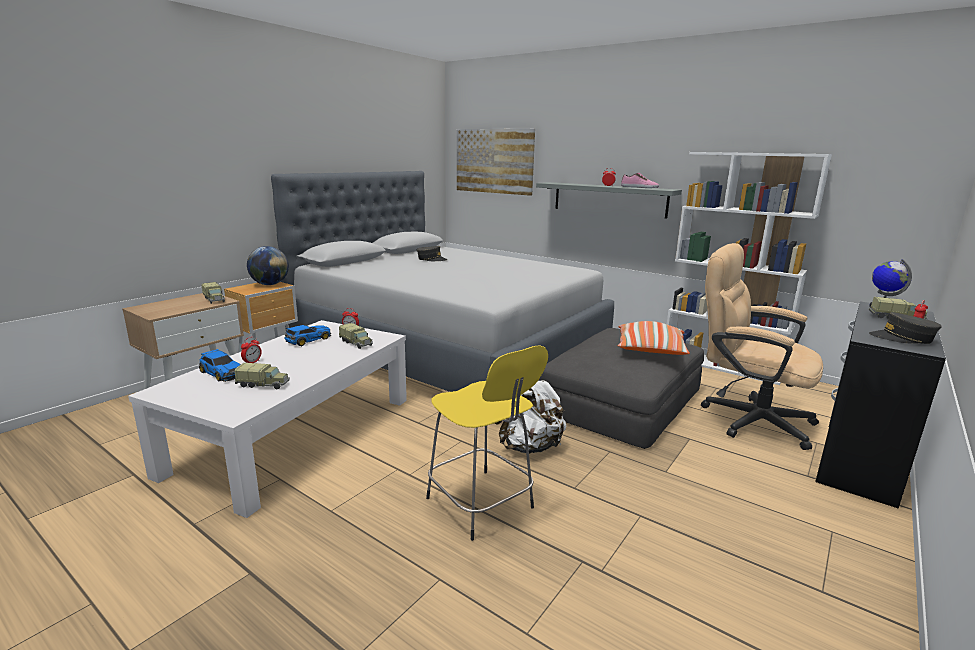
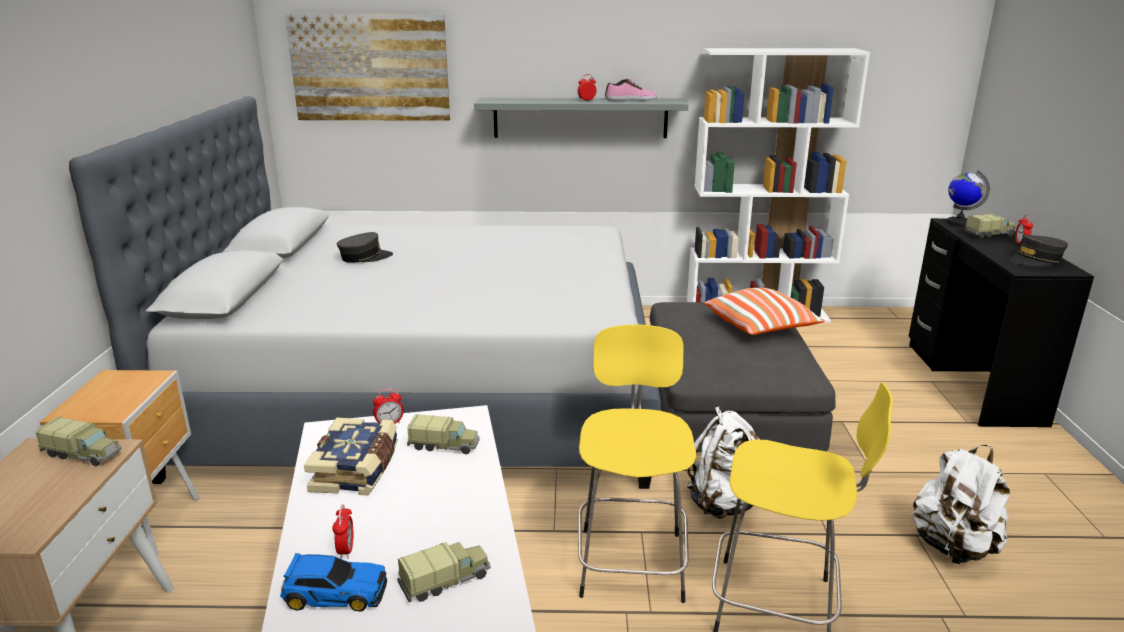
camera: 35 degrees left, 5 degrees up
(270, 284) = (124, 383): globe -> none
(307, 340) = (357, 470): toy car -> book
(435, 450) = (631, 560): none -> yellow stool
(659, 534) = (953, 547): none -> white backpack
(746, 418) = (854, 375): beige office chair -> none

